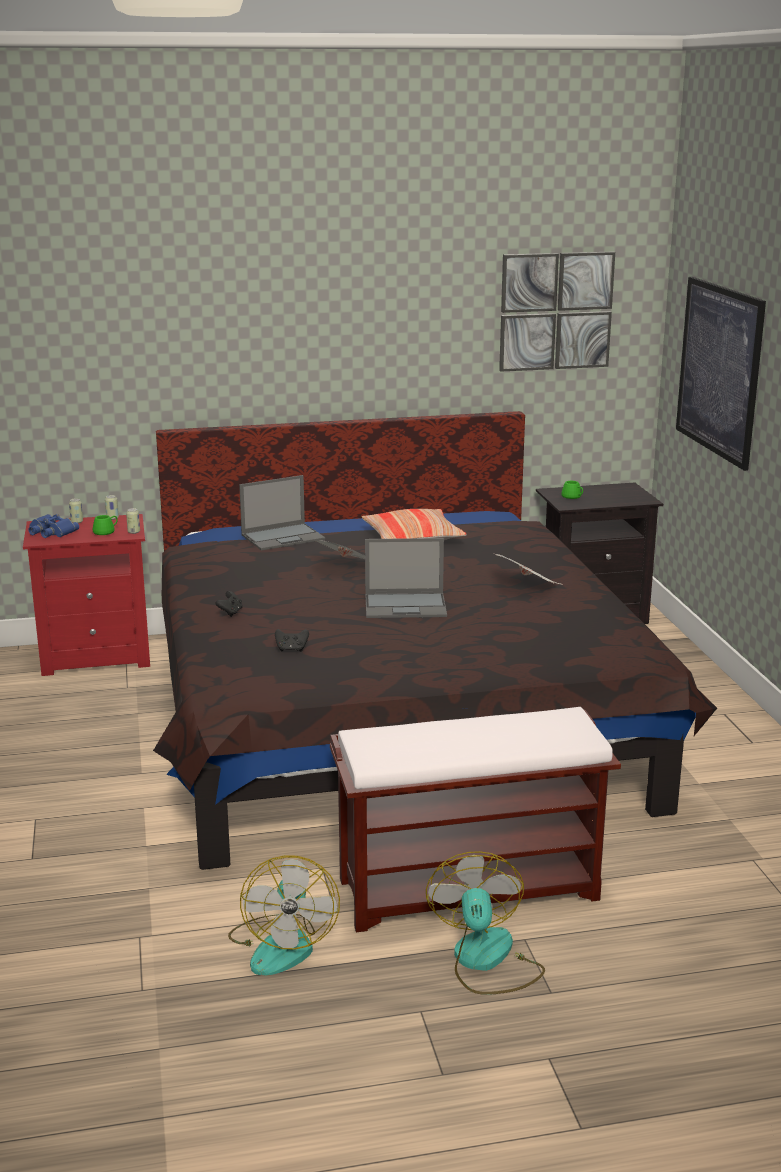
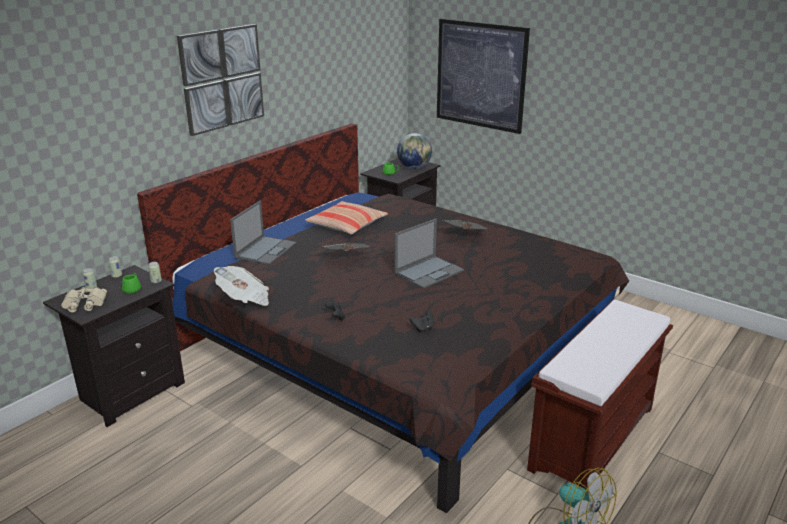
camera: 40 degrees left, 5 degrees up
(50, 532) = (84, 304): blue binoculars -> beige binoculars
(97, 656) = (130, 392): red nightstand -> black nightstand
(184, 571) = (244, 299): none -> newspaper
(486, 961) = (664, 476): fan -> none
(555, 311) = (361, 51): picture -> picture (222, 78)
(617, 499) = (414, 168): none -> globe

